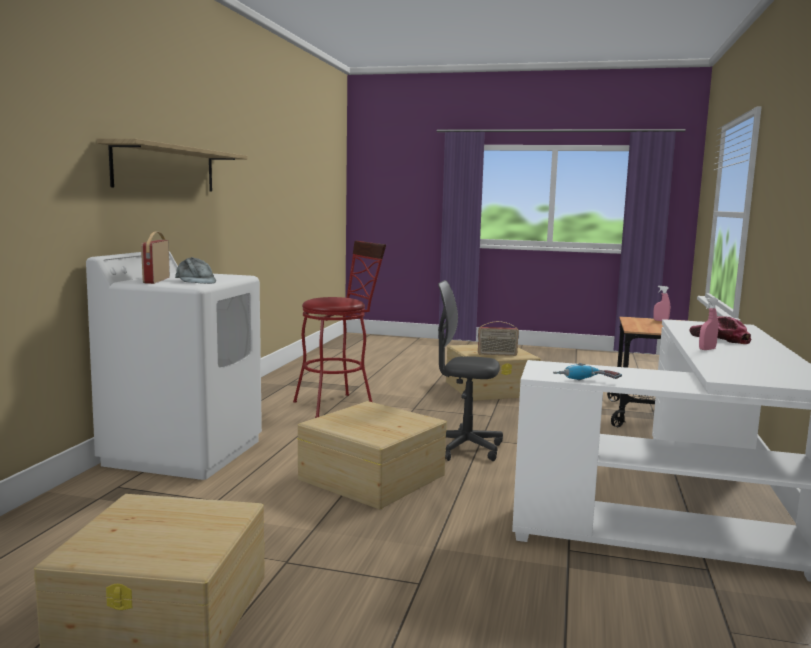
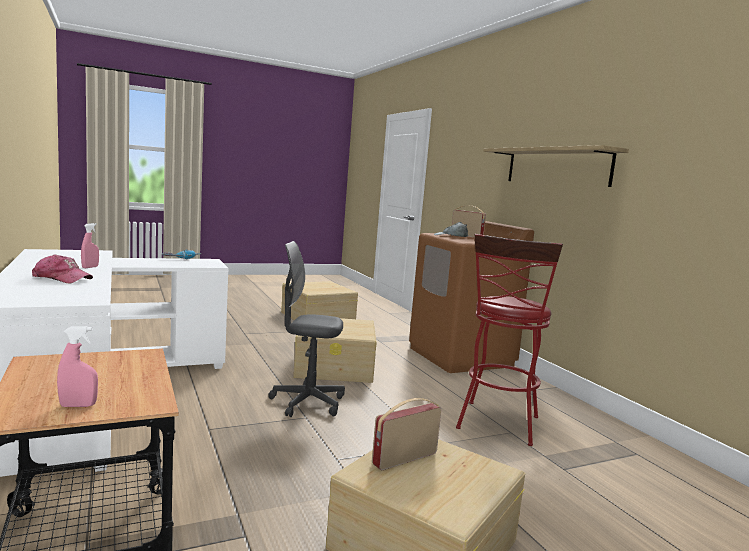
camera: 140 degrees right, 0 degrees up
(184, 452) = (461, 357): white washing machine -> brown washing machine
(464, 448) = (307, 402): grey office chair -> grey office chair turned 150 degrees counterclockwise

